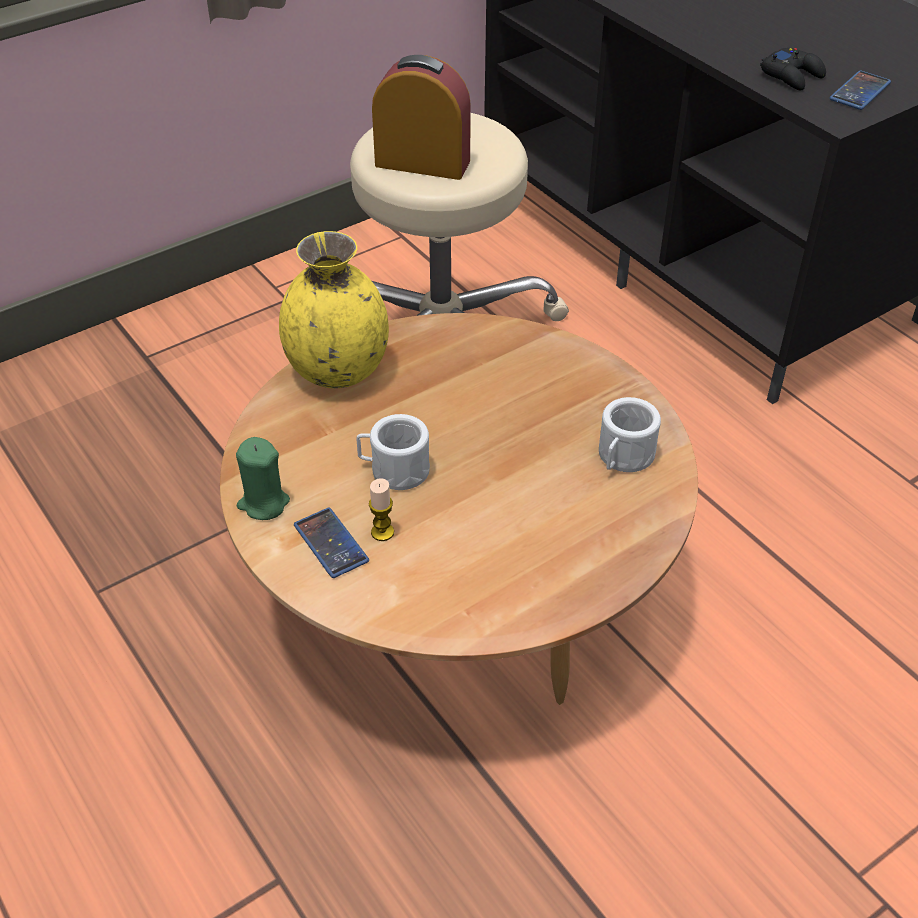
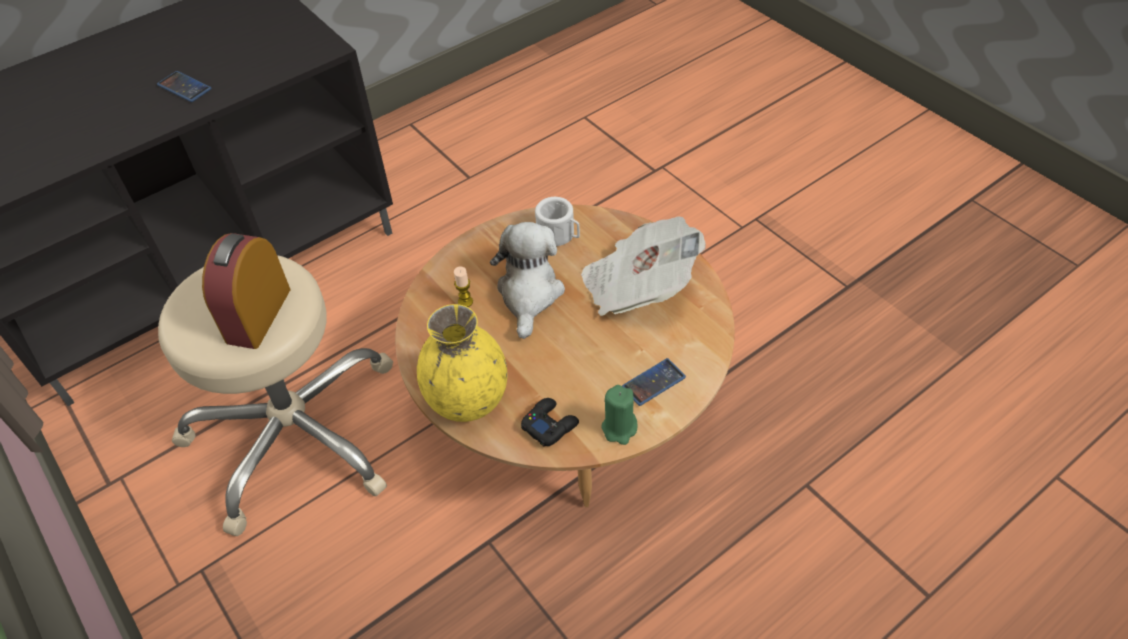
camera: 90 degrees left, 5 degrees up
(382, 532) = (639, 354): candle -> candle (465, 301)
(393, 470) = (579, 354): white mug -> none
(506, 424) = (529, 294): none -> plush toy
(513, 540) = (638, 287): none -> newspaper
(792, 75) = (264, 64): black game controller -> black game controller (549, 425)
(860, 91) = (294, 37): phone -> phone (184, 87)

